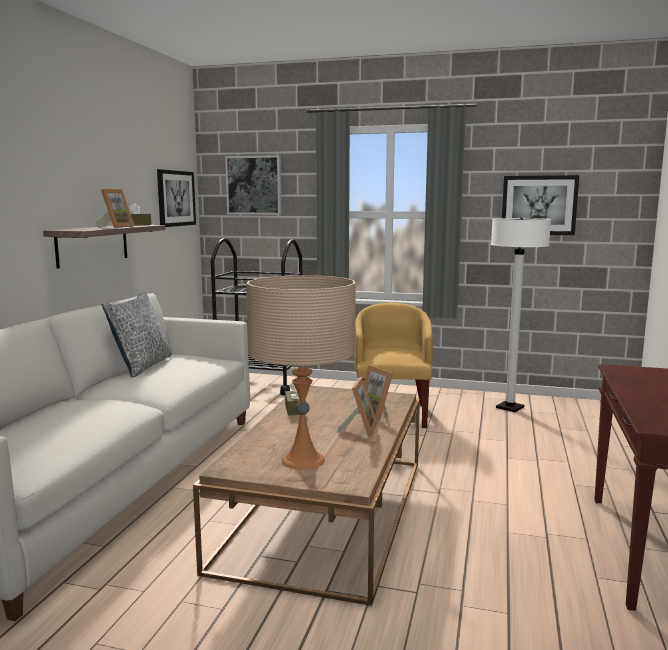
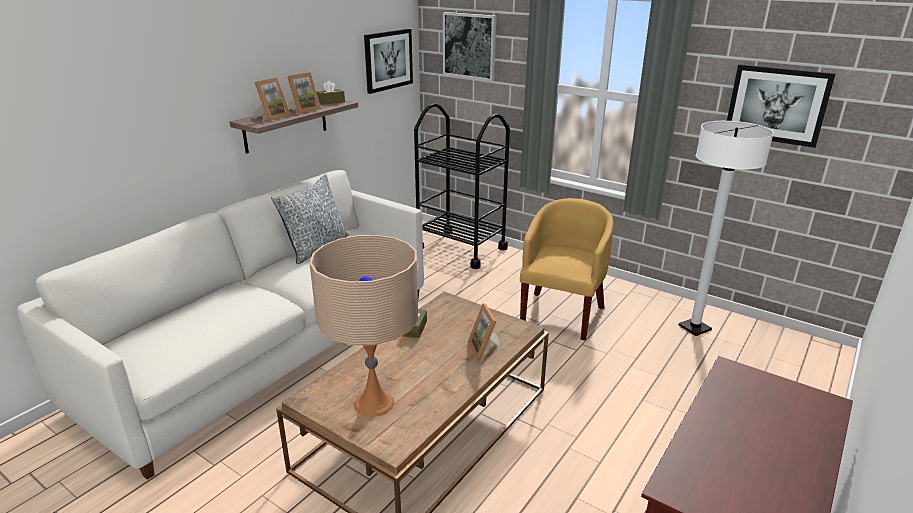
camera: 20 degrees right, 15 degrees up
(359, 429) = (452, 371): picture frame -> picture frame (272, 117)

